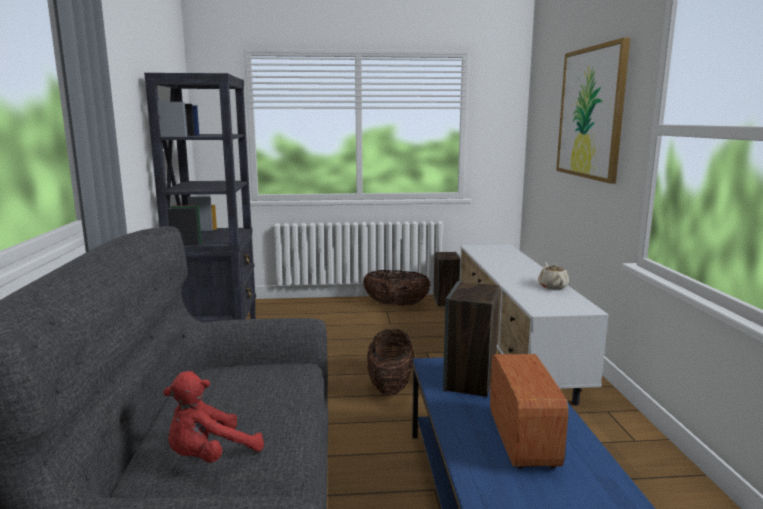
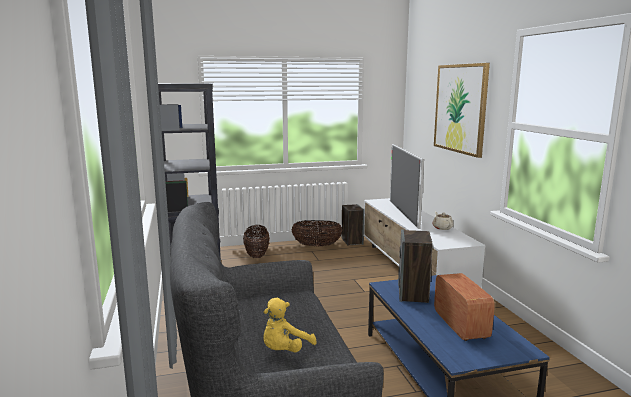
camera: 10 degrees left, 0 degrees up
(210, 456) = (285, 350): red plush toy -> yellow plush toy
(390, 386) = (339, 304): basket -> basket (256, 255)
(505, 264) = (403, 213): none -> television

